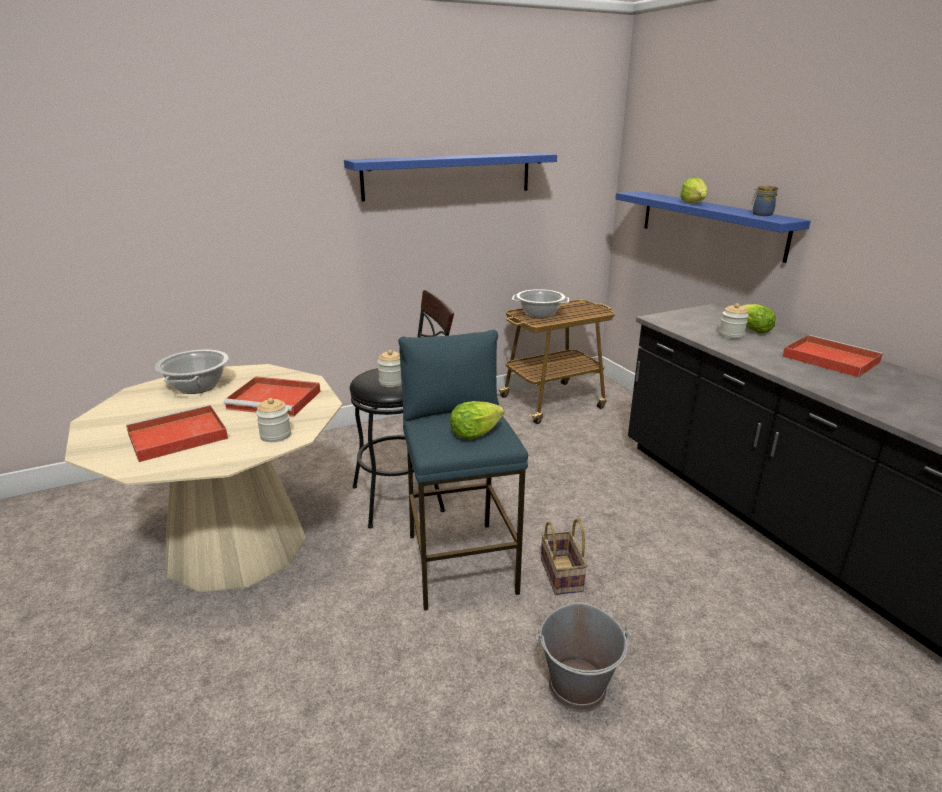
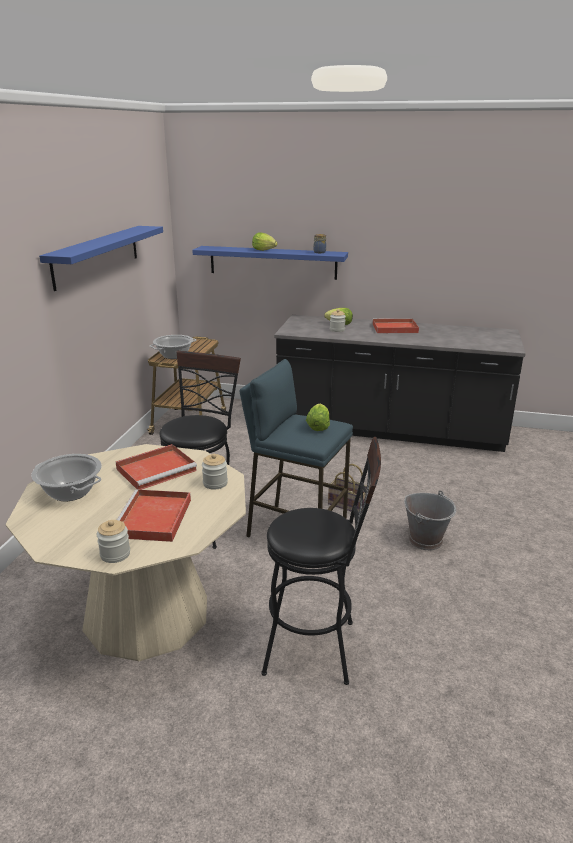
camera: 50 degrees left, 0 degrees up
(265, 694) = (319, 648): none -> black stool
(391, 382) = (202, 426): jar -> jar (115, 554)

